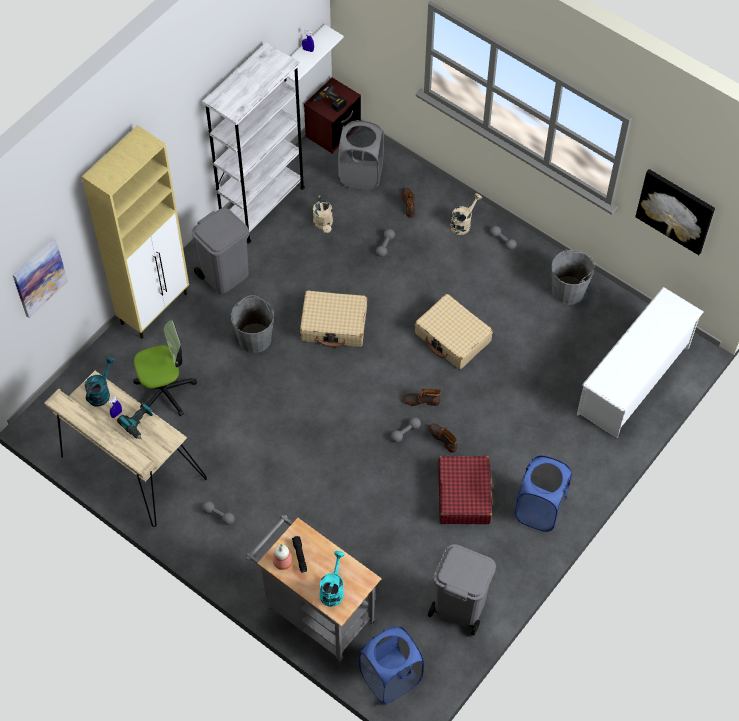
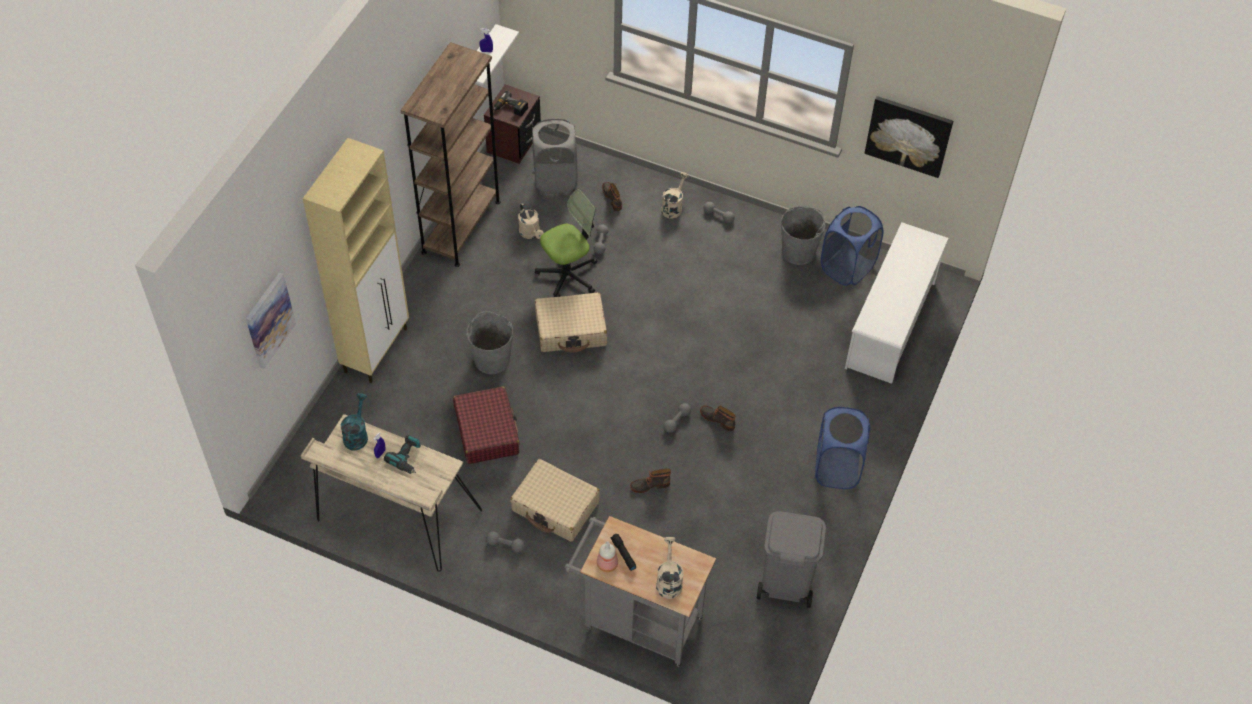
camera: 15 degrees left, 5 degrees down
(165, 391) = (411, 430): office chair -> office chair (568, 275)
(225, 274) = (442, 302): grey trash can -> none
(262, 205) = (461, 227): white bookcase -> brown bookcase
(332, 589) = (668, 580): turquoise watering can -> beige watering can
(390, 678) = (736, 671): blue laundry basket -> blue laundry basket (847, 268)
(421, 400) = (684, 386): boot -> boot (649, 485)
(453, 338) = (697, 318): beige suitcase -> beige suitcase (555, 507)
(464, 495) = (756, 470): red suitcase -> red suitcase (487, 431)

